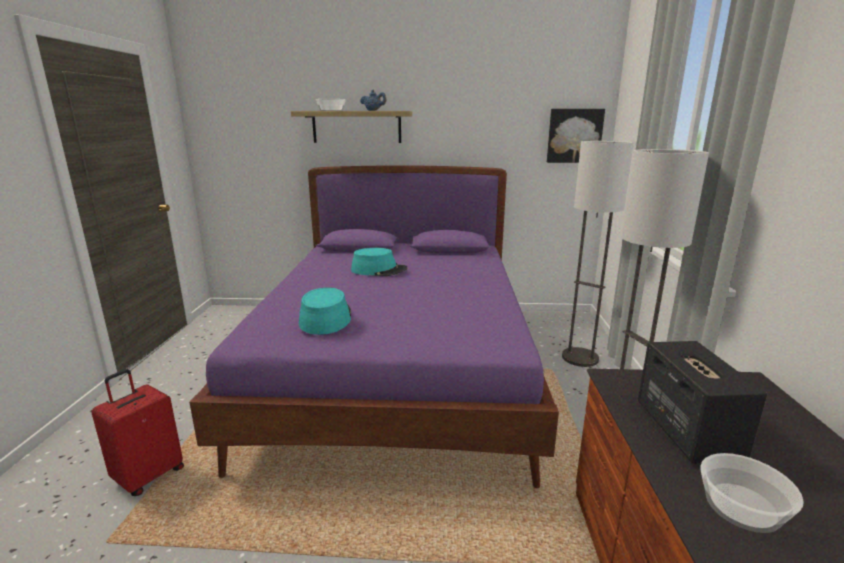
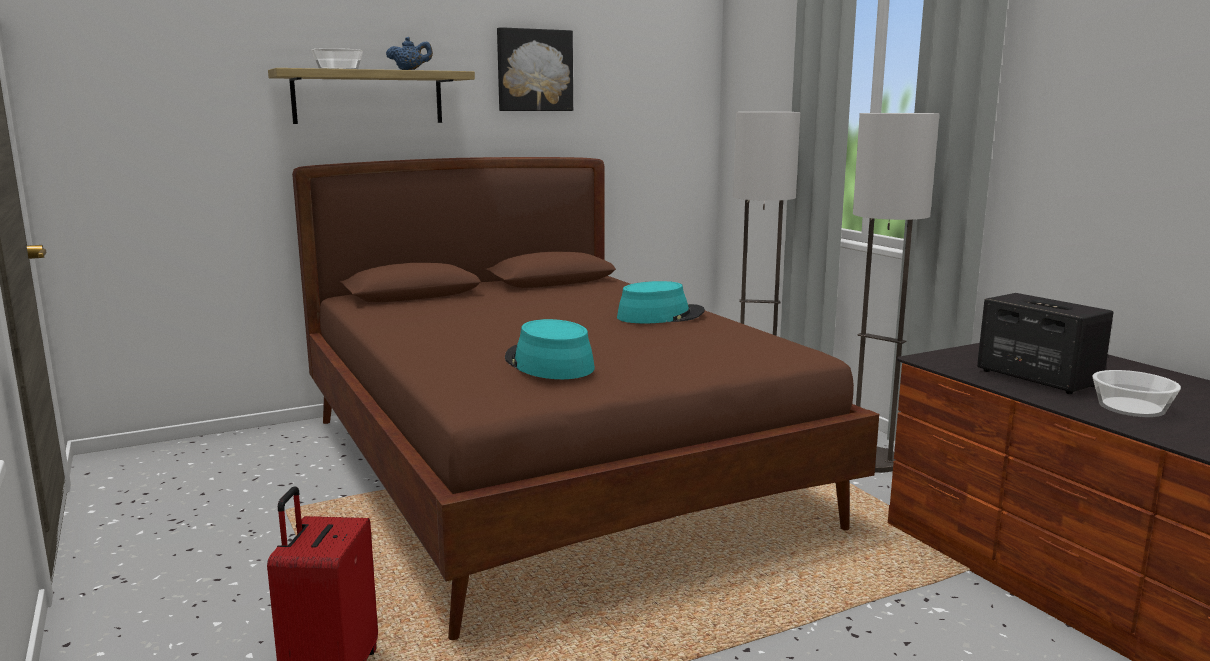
camera: 30 degrees left, 5 degrees down
(379, 270) = (503, 312): turquoise hat -> turquoise hat (660, 316)
(398, 373) = (549, 470): purple bed -> brown bed
(574, 136) = (676, 110): picture -> picture (534, 70)

